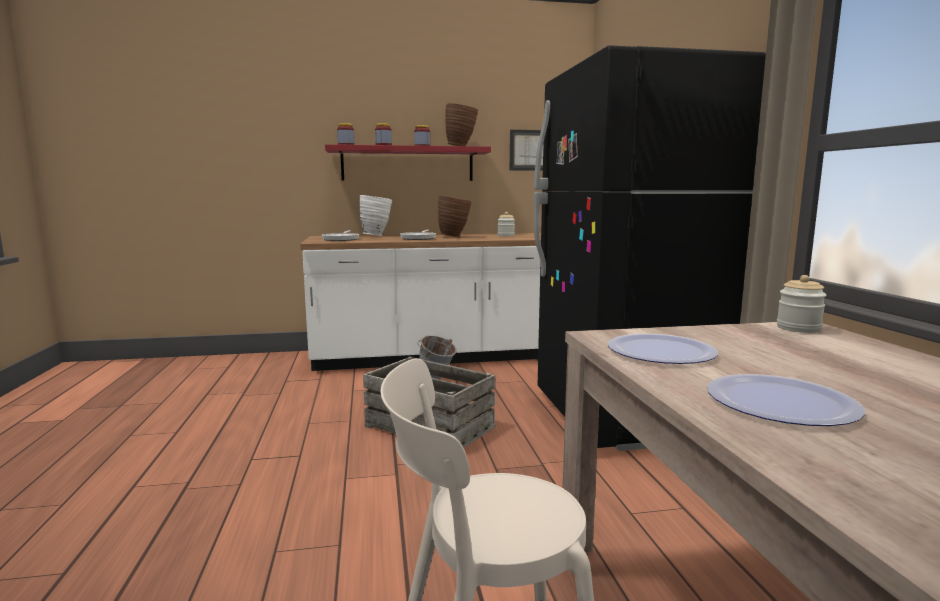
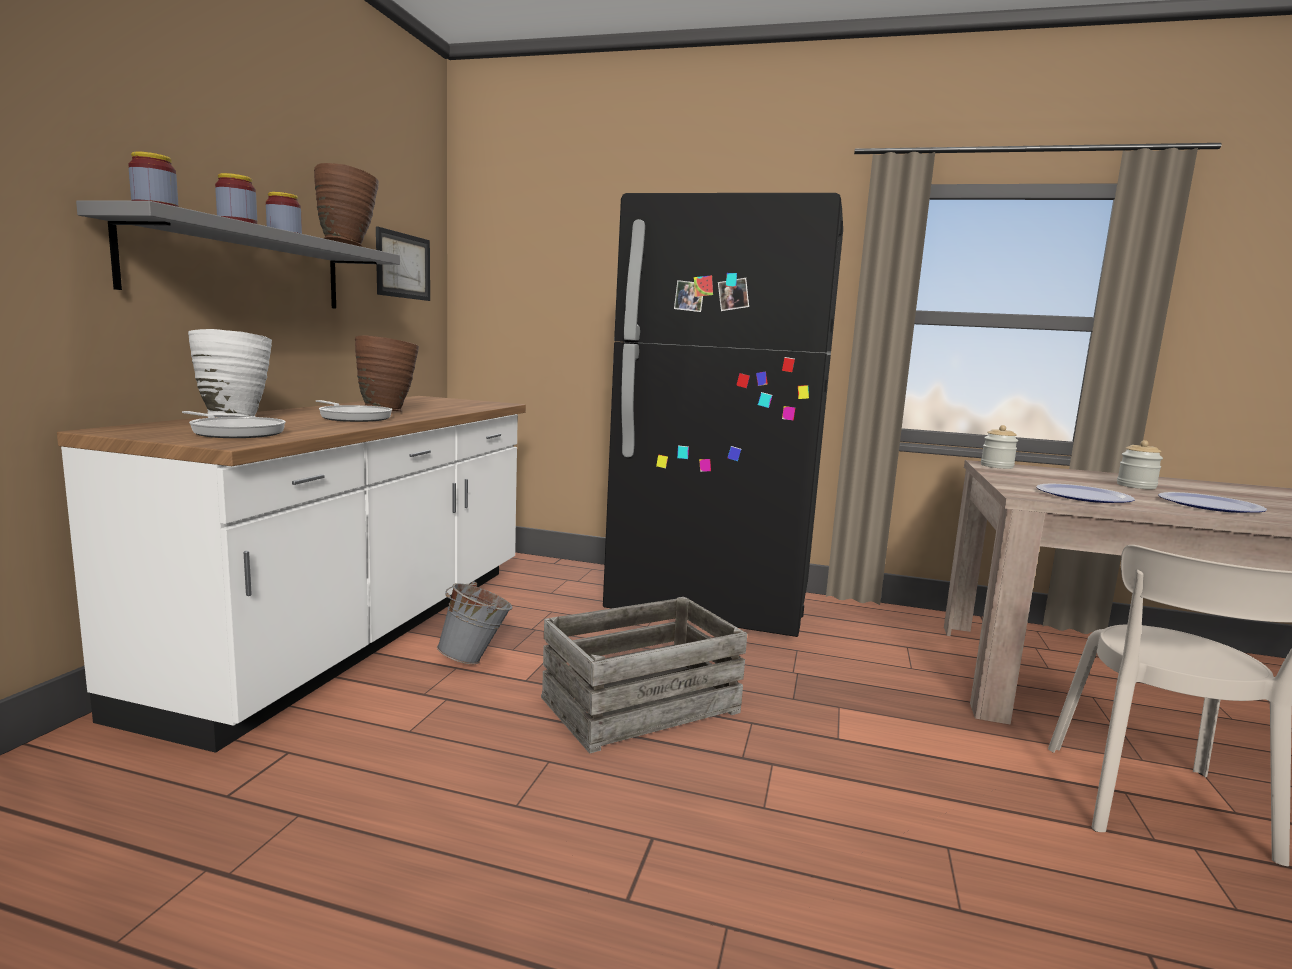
camera: 65 degrees left, 0 degrees up
(407, 164) = (241, 267): red shelf -> grey shelf
(506, 235) = (426, 403): jar -> jar (1136, 486)

